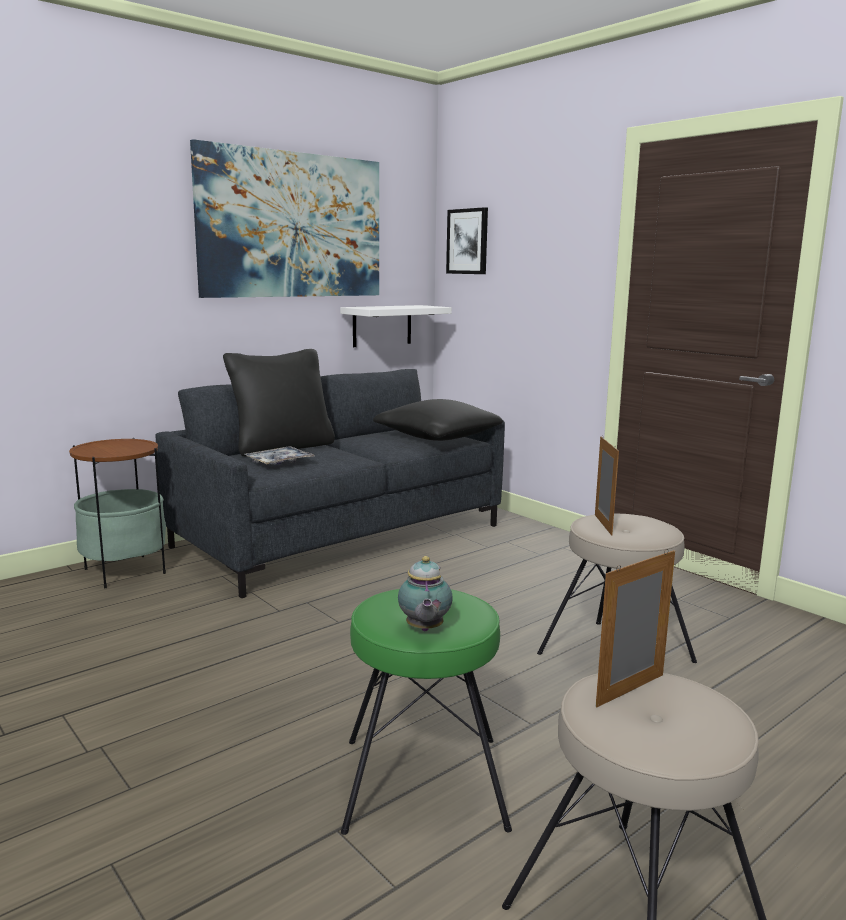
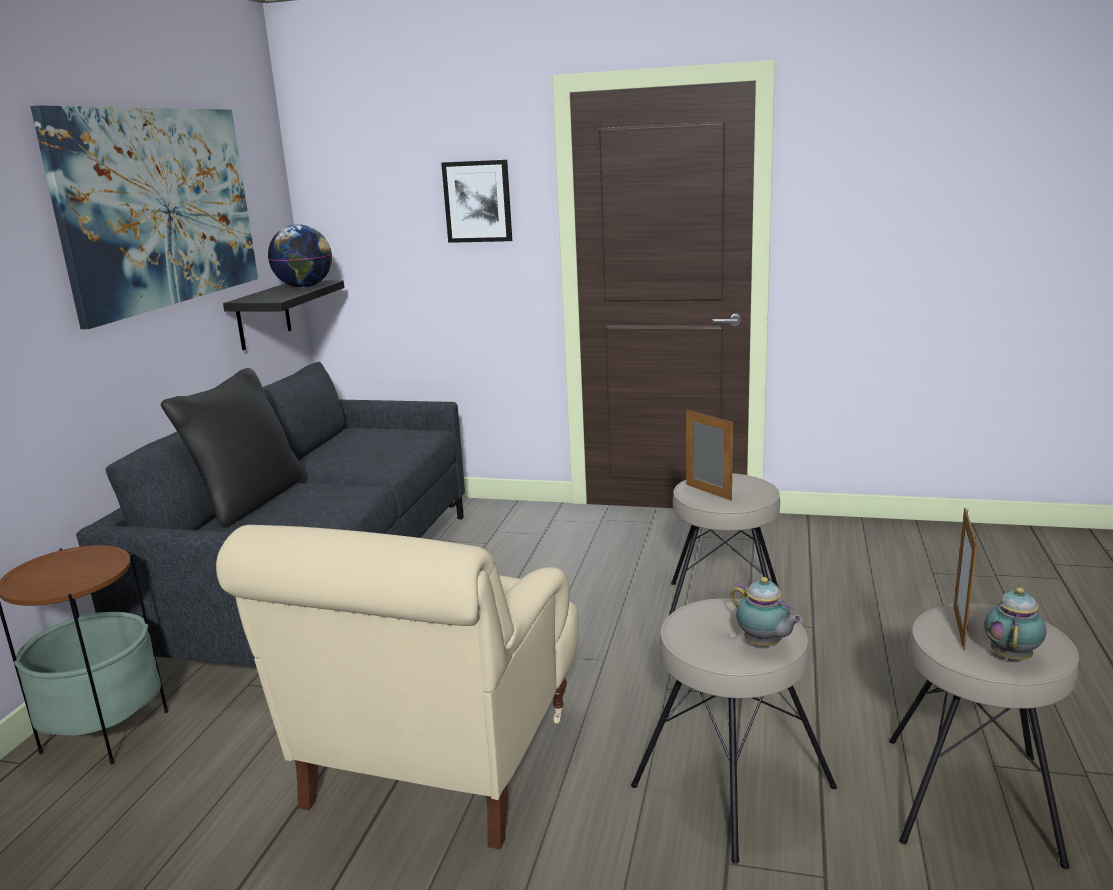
camera: 35 degrees left, 5 degrees up
(251, 665) = (436, 764): none -> beige armchair
(279, 462) = (287, 522): tray -> none
(382, 325) = (263, 315): white shelf -> black shelf
(414, 306) = (304, 287): none -> globe
(423, 781) = (731, 785): green stool -> beige stool
(437, 437) = (397, 438): black pillow -> none
(468, 241) = (345, 199): picture -> picture (478, 201)
(638, 732) = (1011, 655): none -> teapot

